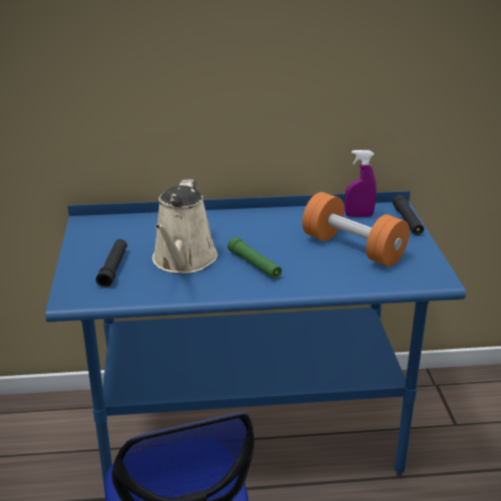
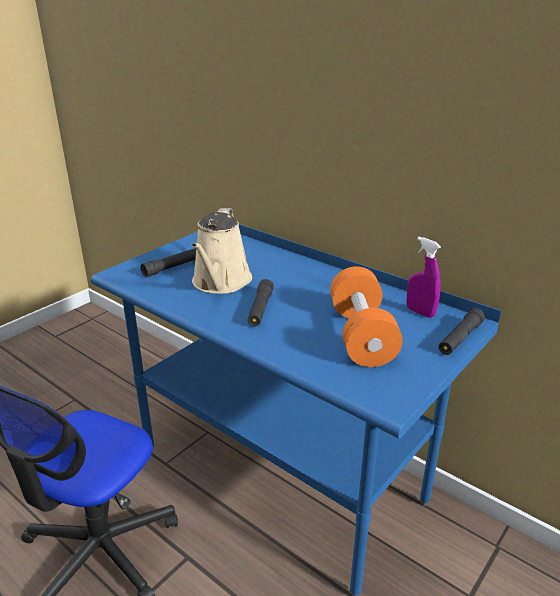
camera: 45 degrees right, 0 degrees up
(183, 261) = (220, 283): beige watering can -> beige watering can turned 45 degrees counterclockwise
(254, 265) = (260, 309): green flashlight -> black flashlight

